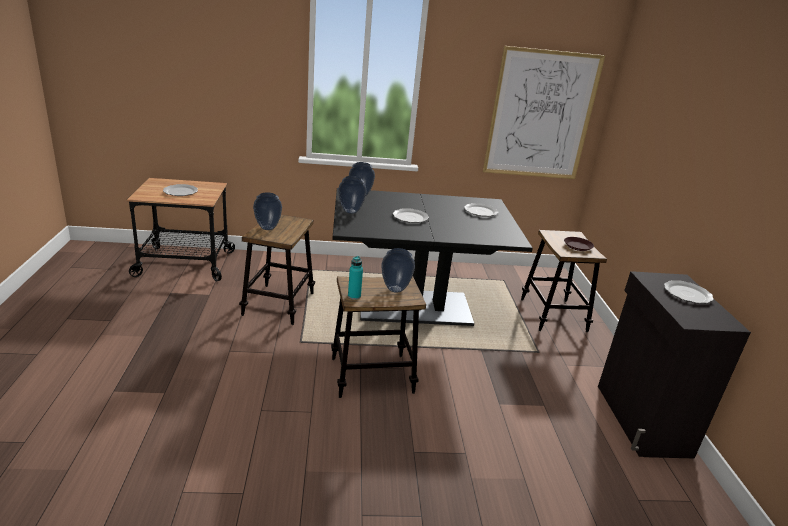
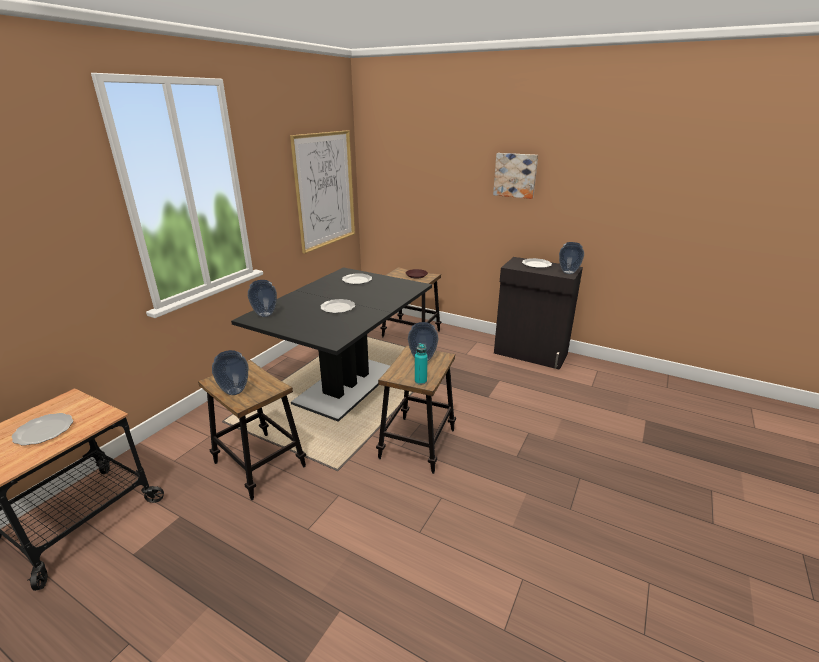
camera: 55 degrees left, 0 degrees up
(350, 211) = (295, 328): vase -> vase (568, 272)
(729, 156) = (515, 175): none -> picture

